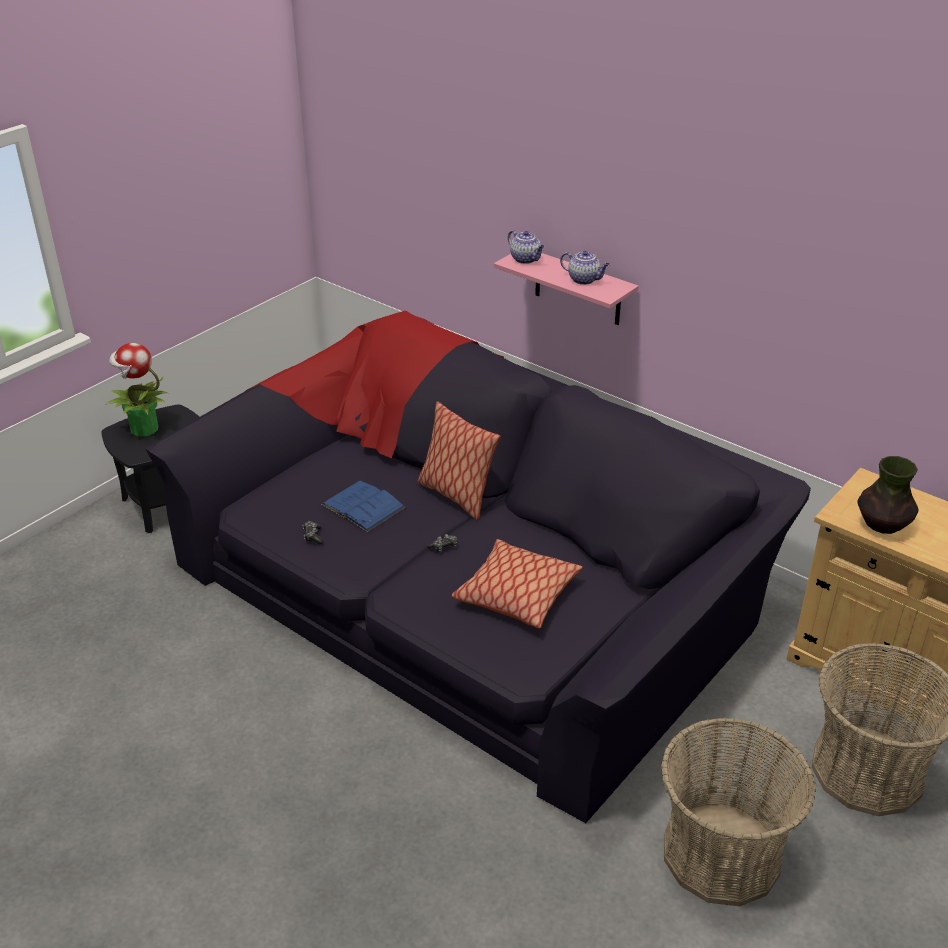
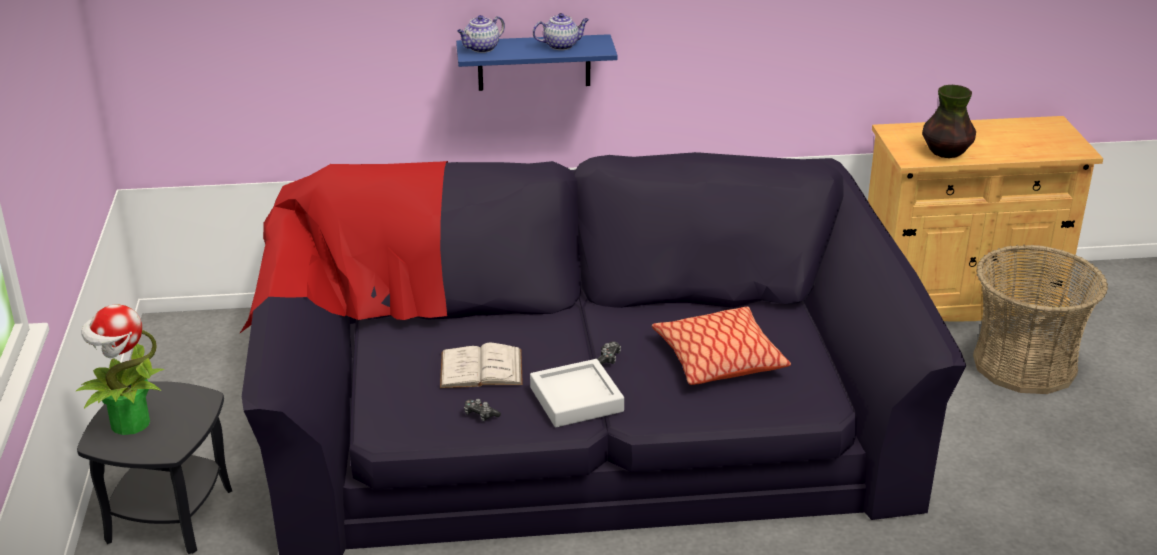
camera: 45 degrees left, 5 degrees down
(363, 506) = (481, 368): blue book -> white book
(380, 562) = (576, 399): none -> grey tray
(456, 495) = (545, 318): pillow -> none
(526, 259) = (481, 48): teapot -> teapot turned 135 degrees clockwise
(578, 287) = (534, 62): pink shelf -> blue shelf
(721, 854) = (1027, 471): basket -> none

